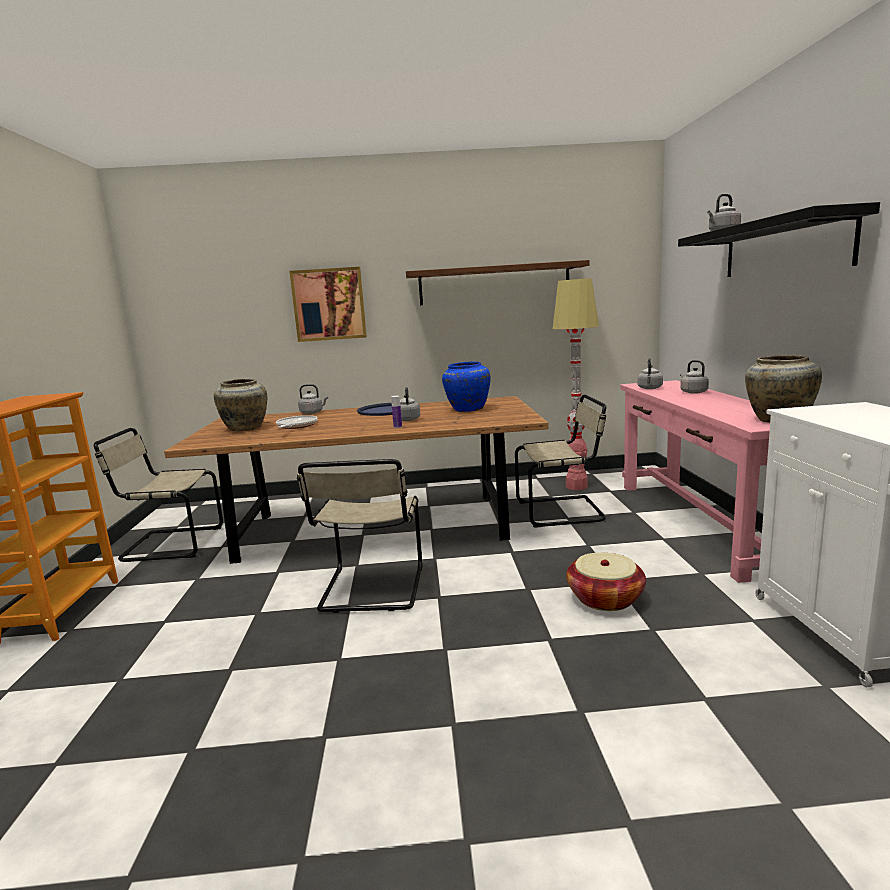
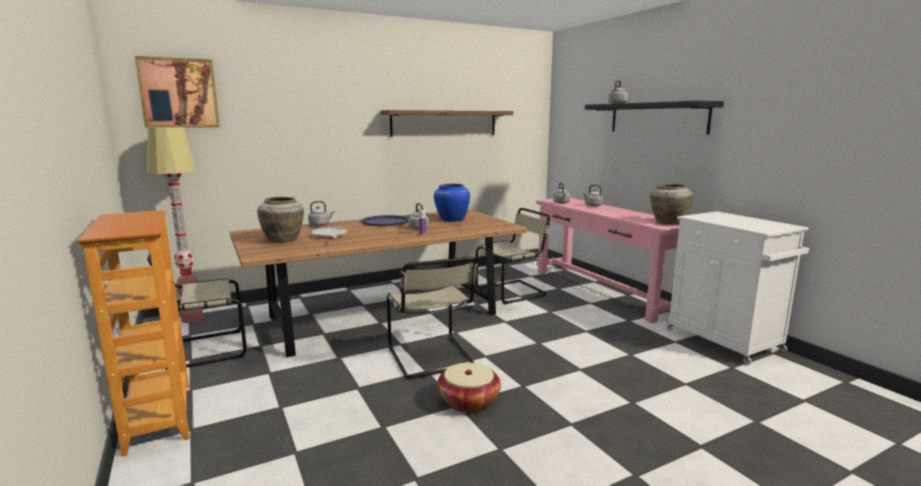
camera: 25 degrees left, 0 degrees up
(329, 304) = (316, 132): picture -> picture (179, 93)
(576, 486) = (506, 274): floor lamp -> floor lamp (192, 319)
(605, 598) = (590, 342): basket -> basket (468, 401)

